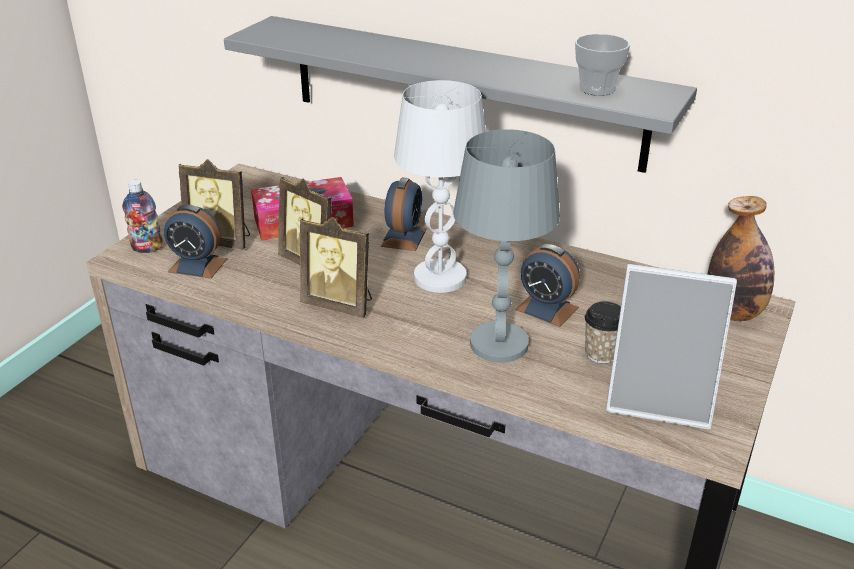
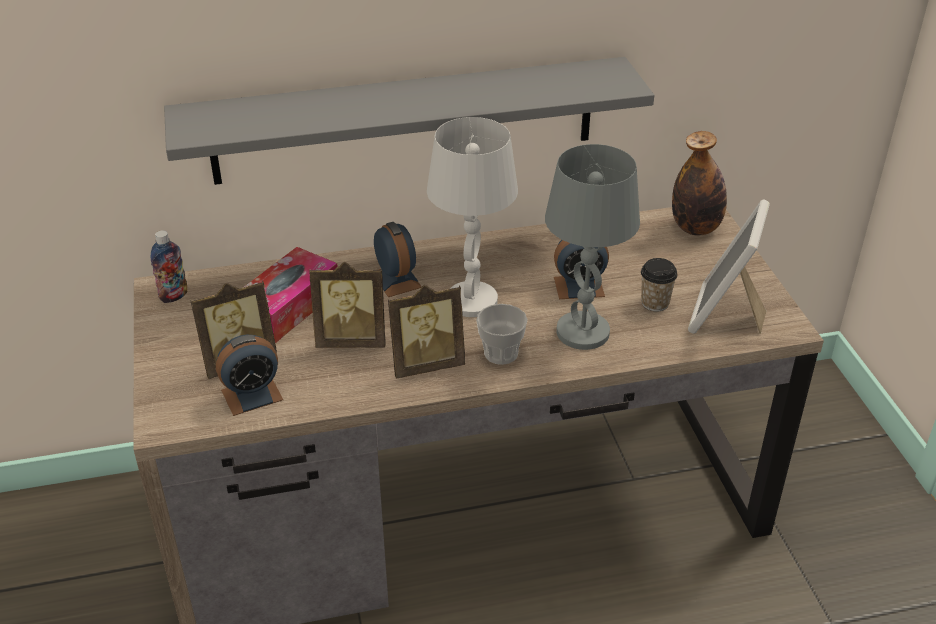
camera: 40 degrees left, 5 degrees up
(147, 248) = (176, 405): bottle -> bottle (174, 296)
(597, 89) = (565, 84): cup -> cup (501, 353)
(660, 398) = (725, 315): picture frame -> picture frame turned 135 degrees clockwise

